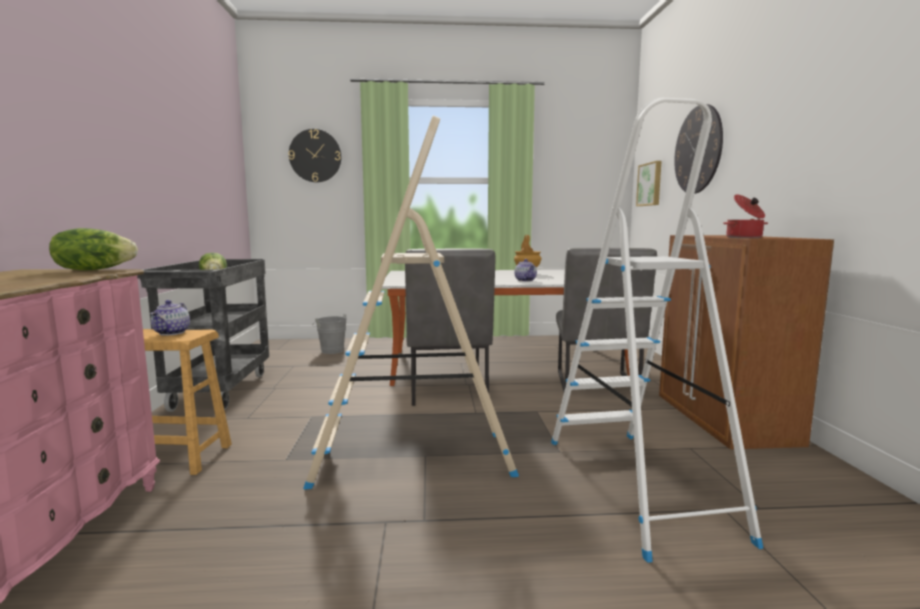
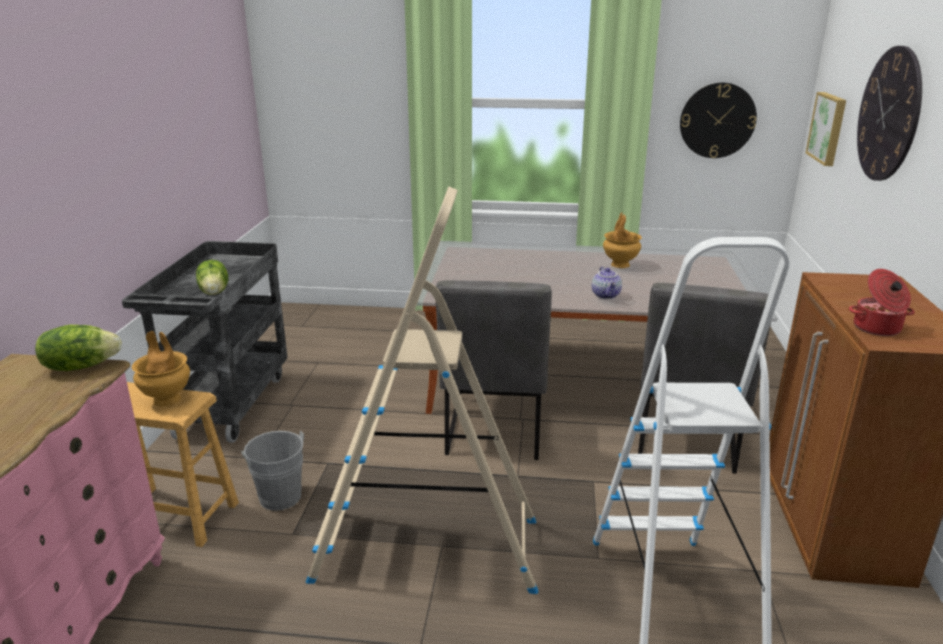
camera: 10 degrees right, 15 degrees up
(172, 333) = (167, 399): teapot -> brown vase
(315, 156) = (344, 67): wall clock -> wall clock (717, 120)
(331, 350) = (366, 333): grey bucket -> grey bucket (278, 494)

